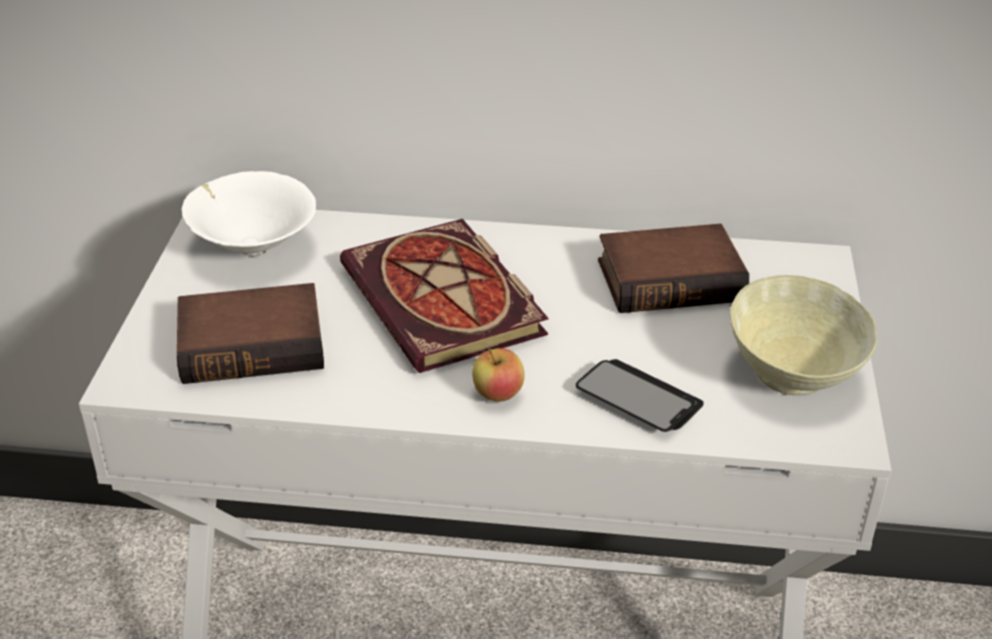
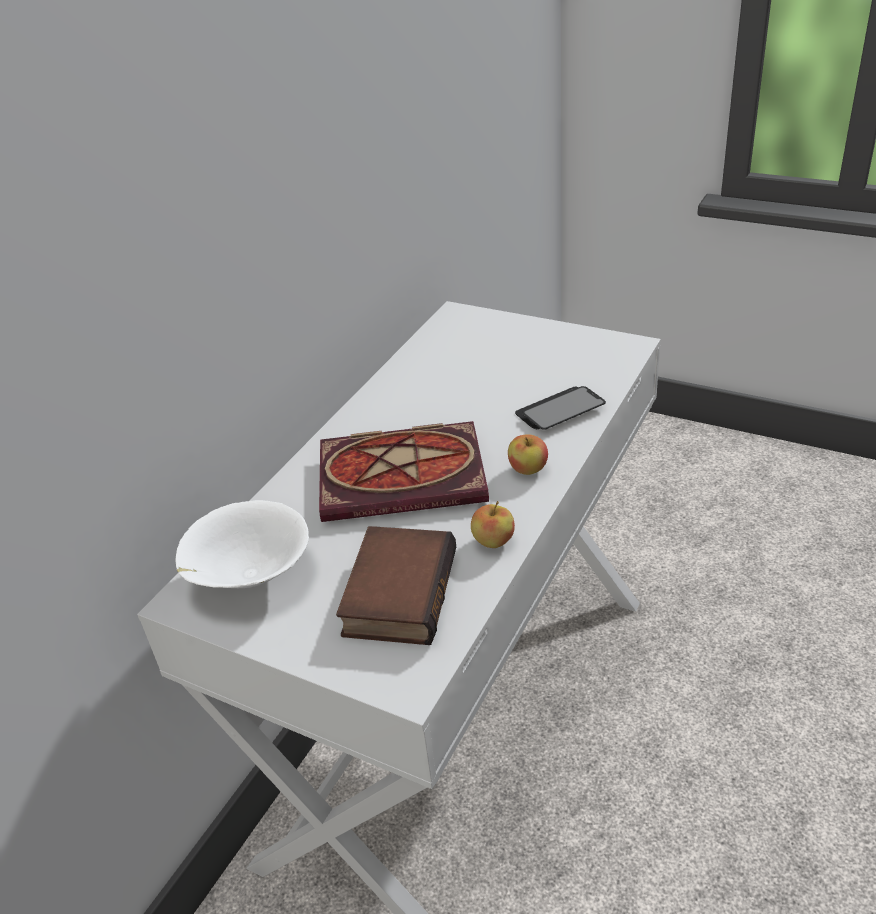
camera: 65 degrees left, 0 degrees up
(354, 393) = (493, 541): none -> apple
(671, 278) = (439, 371): book -> none
(791, 376) = (565, 350): beige bowl -> none

